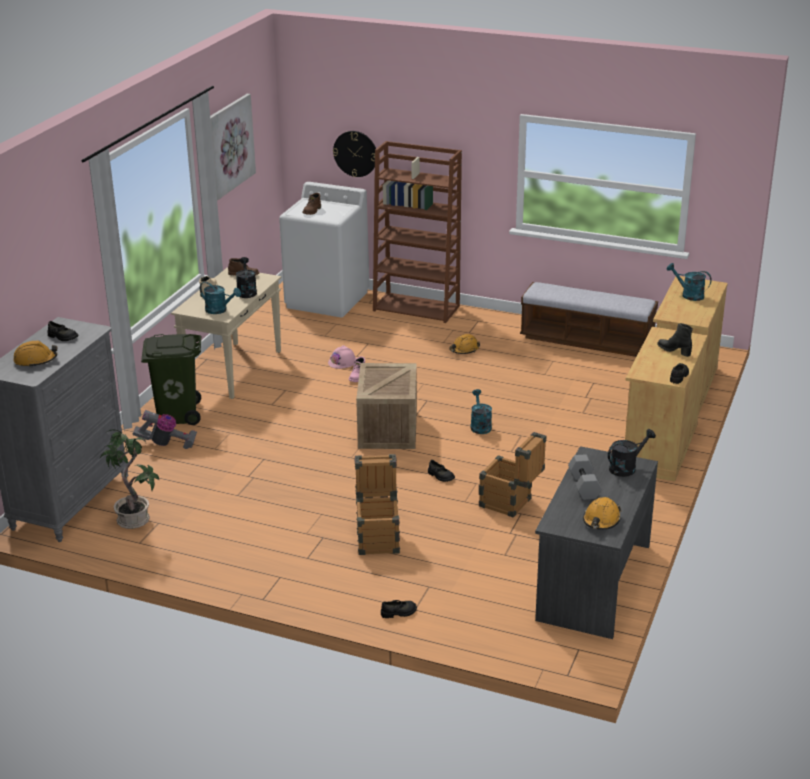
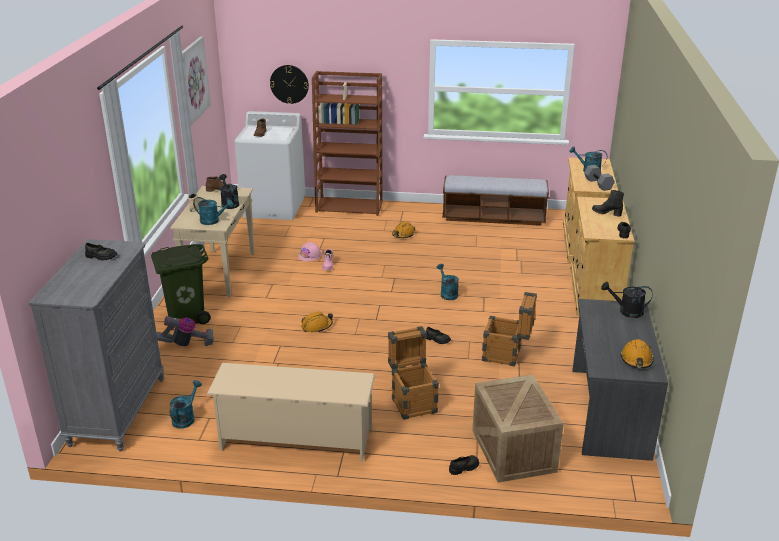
camera: 15 degrees left, 0 degrees up
(35, 360) = (84, 281): orange hard hat -> orange hard hat (317, 326)
(135, 519) = (186, 418): potted plant -> turquoise watering can
(236, 557) = (295, 439): none -> beige shoe rack
(388, 430) = (375, 306): crate -> crate (514, 451)
(585, 486) = (604, 332): grey dumbbell -> grey dumbbell (599, 184)
(626, 467) = (626, 311): black watering can -> black watering can turned 120 degrees counterclockwise

